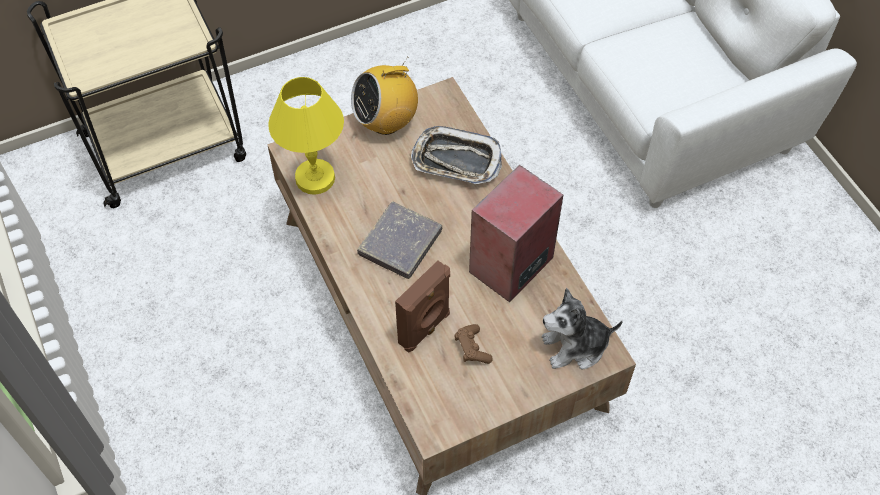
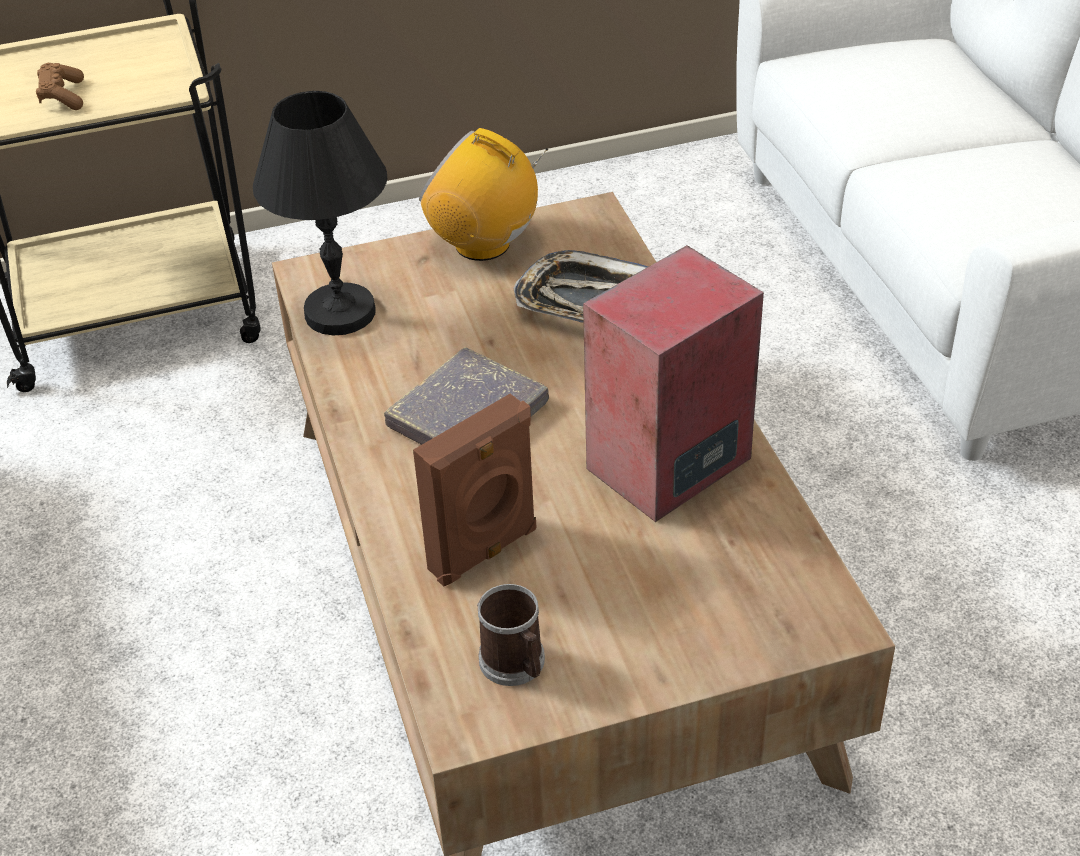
camera: 10 degrees right, 15 degrees down
(315, 178) = (341, 313): yellow table lamp -> black table lamp
(386, 122) = (483, 244): radio -> radio turned 45 degrees clockwise
(453, 394) = (516, 665): none -> mug
(472, 348) = (568, 591): brown game controller -> brown game controller (63, 97)
(575, 346) = (775, 605): plush toy -> none

